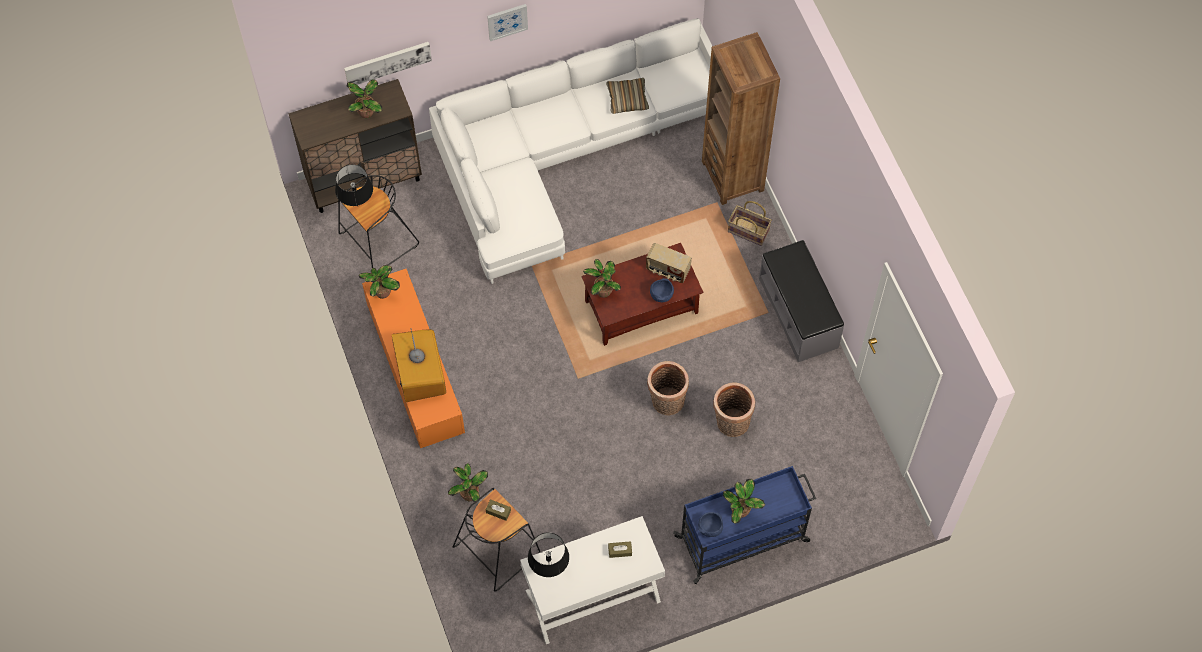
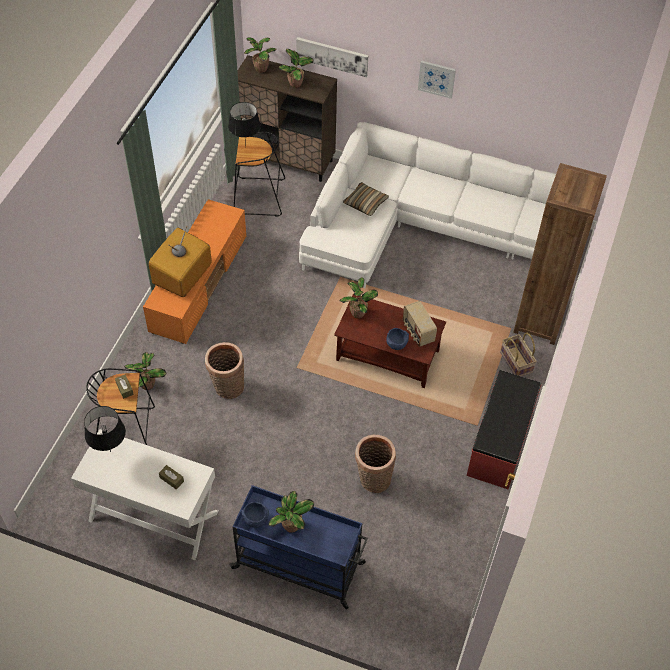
camera: 40 degrees right, 10 degrees down
(382, 293) = (213, 213): potted plant -> potted plant (260, 68)
(627, 99) = (499, 210): pillow -> pillow (365, 203)
(666, 403) = (341, 429): basket -> basket (227, 387)
(799, 313) = (501, 443): grey bench -> red bench

